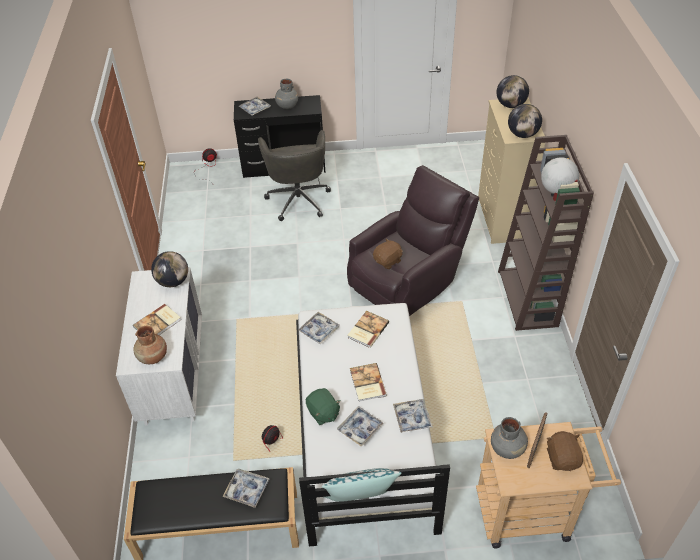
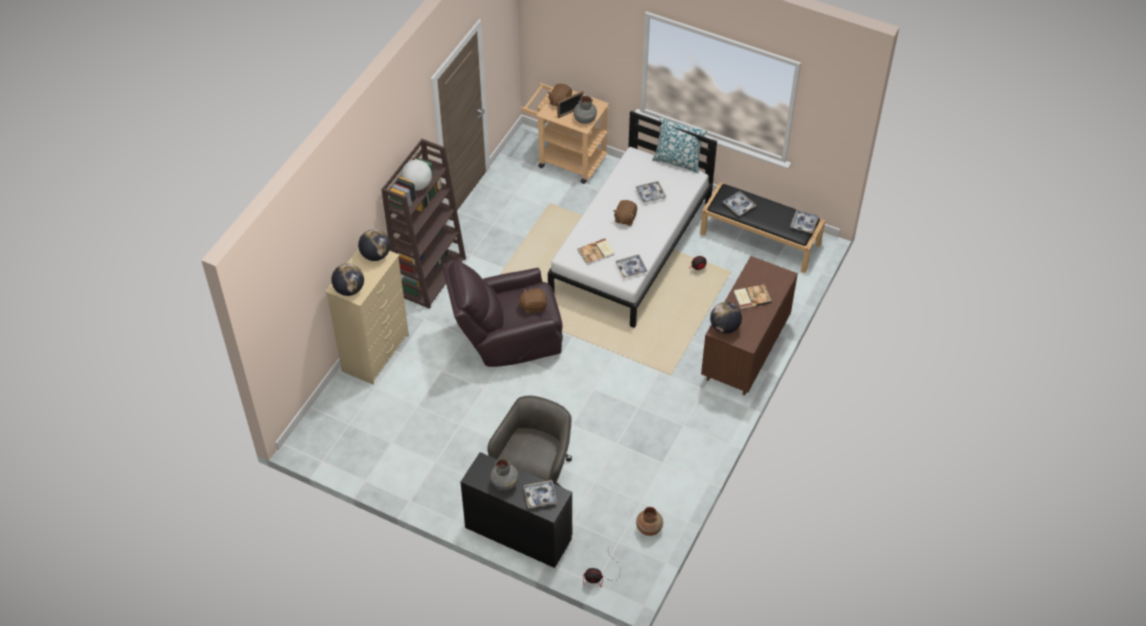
camera: 150 degrees left, 5 degrees up
(153, 357) = (766, 273): brown vase -> brown vase (649, 527)
(173, 375) = (745, 352): white dresser -> brown dresser
(323, 413) = (666, 215): green plush toy -> none
(367, 383) = (625, 218): book -> brown plush toy
(412, 418) = (613, 186): tray -> tray (804, 223)

